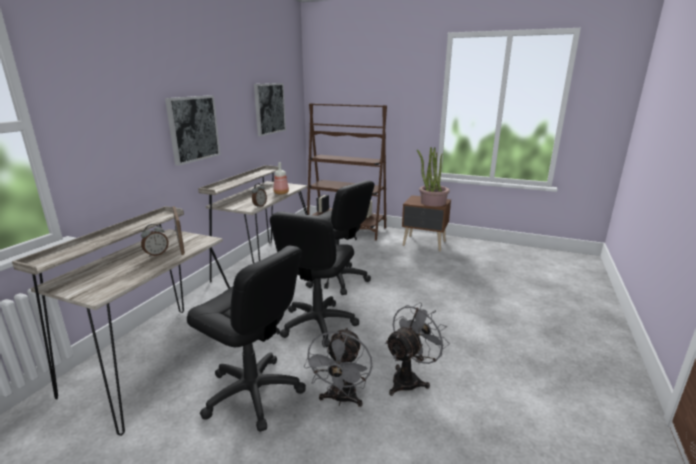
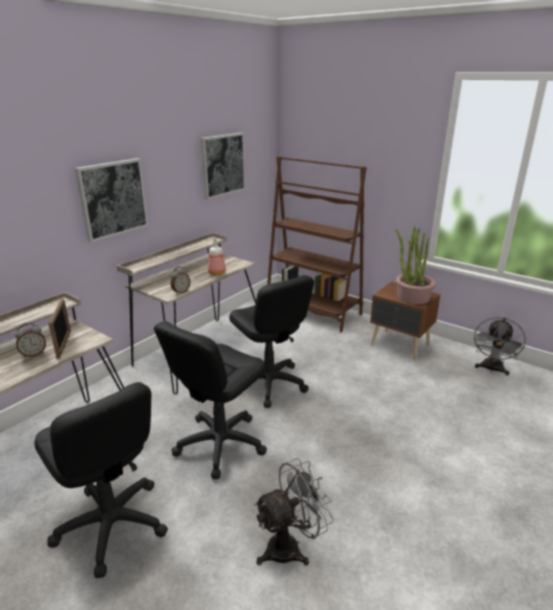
camera: 15 degrees right, 5 degrees up
(341, 399) = (199, 556): grey fan -> grey fan (491, 369)

